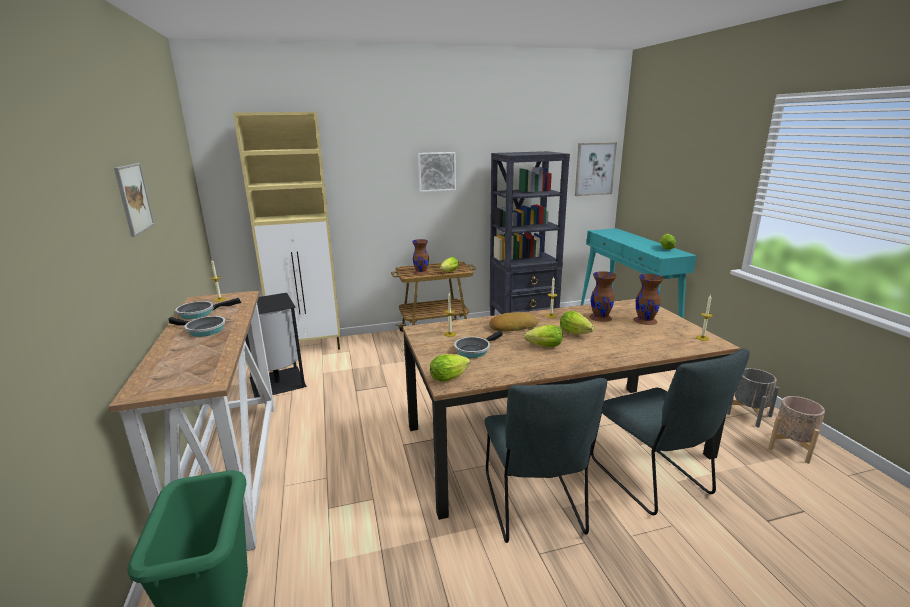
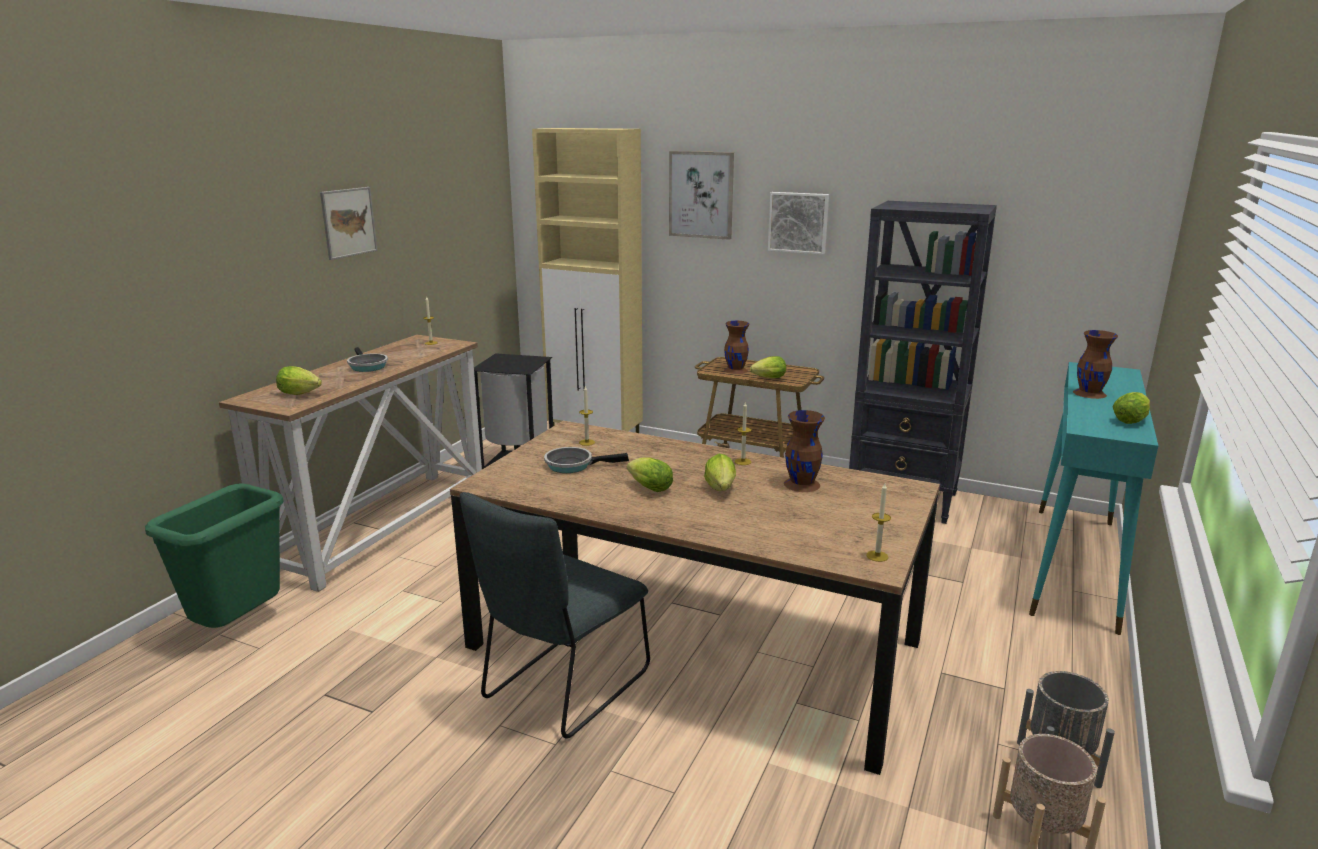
camera: 40 degrees right, 0 degrees up
(199, 313) = (394, 351): frying pan -> none
(450, 377) = (496, 480): lettuce -> lettuce (302, 394)
(512, 326) = (668, 457): bread -> none
(594, 169) = (1106, 247): picture -> picture (701, 195)
(645, 320) = (855, 508): brown vase -> brown vase (1090, 393)
(653, 480) = (739, 743): grey chair -> none

